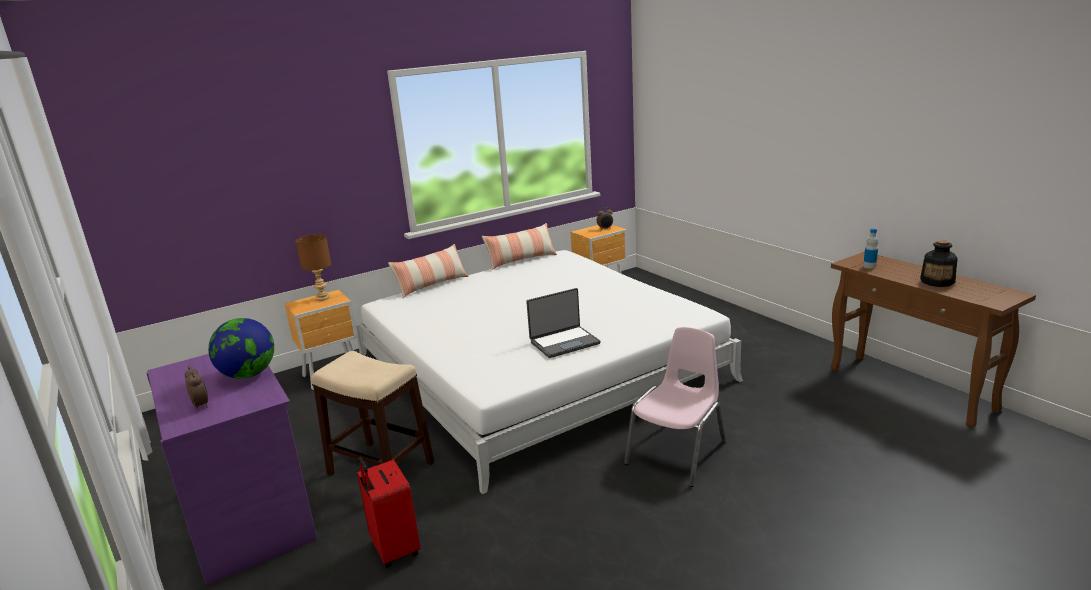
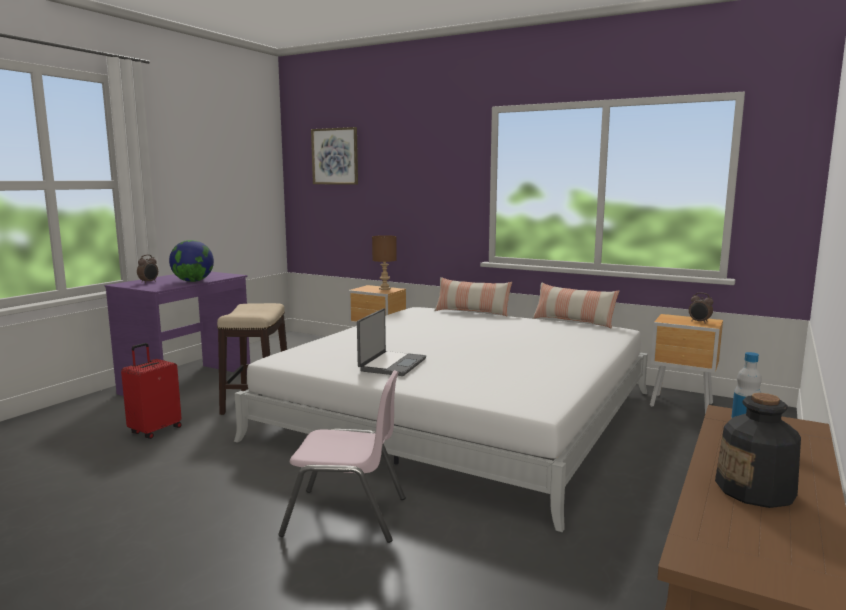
camera: 60 degrees right, 10 degrees down
(168, 151) = (335, 156): none -> picture
(564, 342) = (391, 364): laptop -> laptop turned 105 degrees counterclockwise

